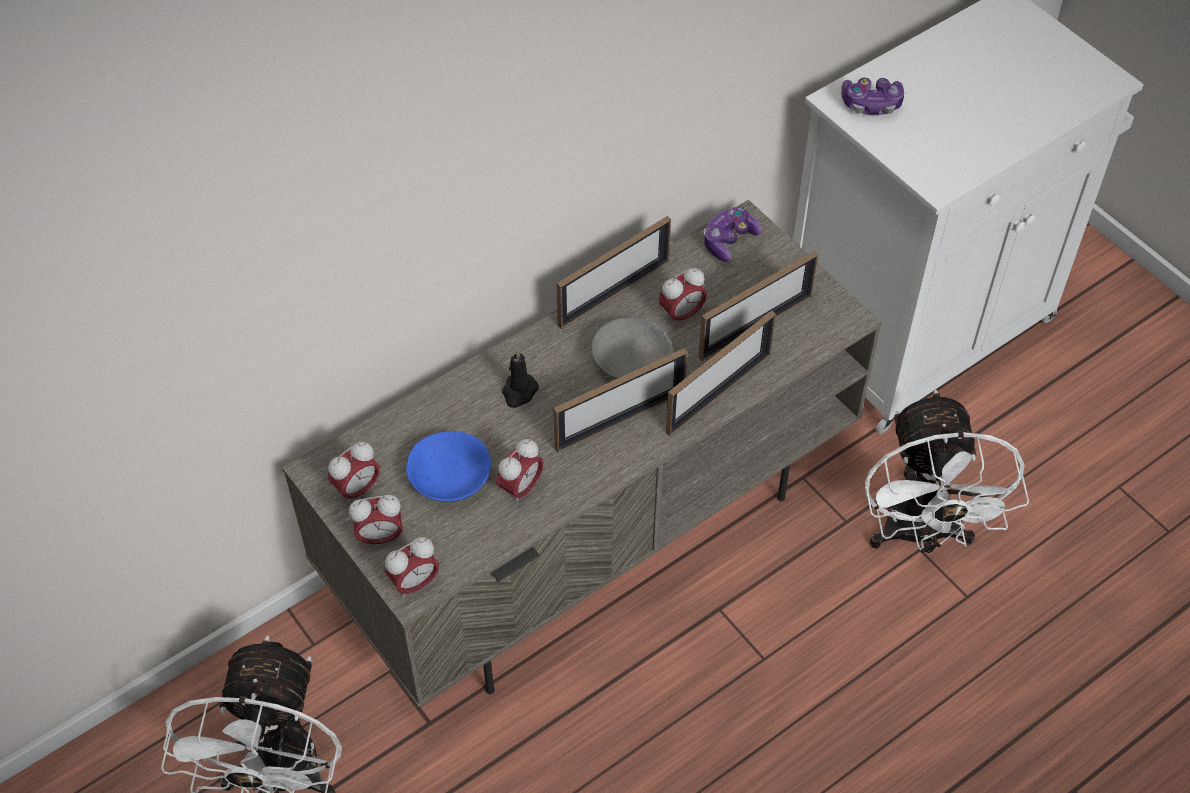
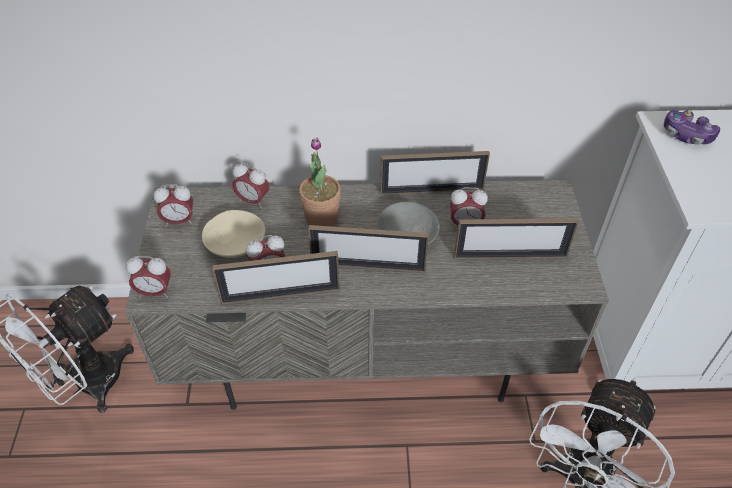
camera: 35 degrees right, 5 degrees down
(380, 537) = (164, 254): alarm clock -> alarm clock (253, 201)
(449, 476) = (235, 242): blue bowl -> beige bowl
(519, 392) = (321, 217): black candle -> potted plant
(718, 393) = (448, 284): picture frame -> picture frame (280, 295)
(729, 241) = (535, 196): game controller -> none

